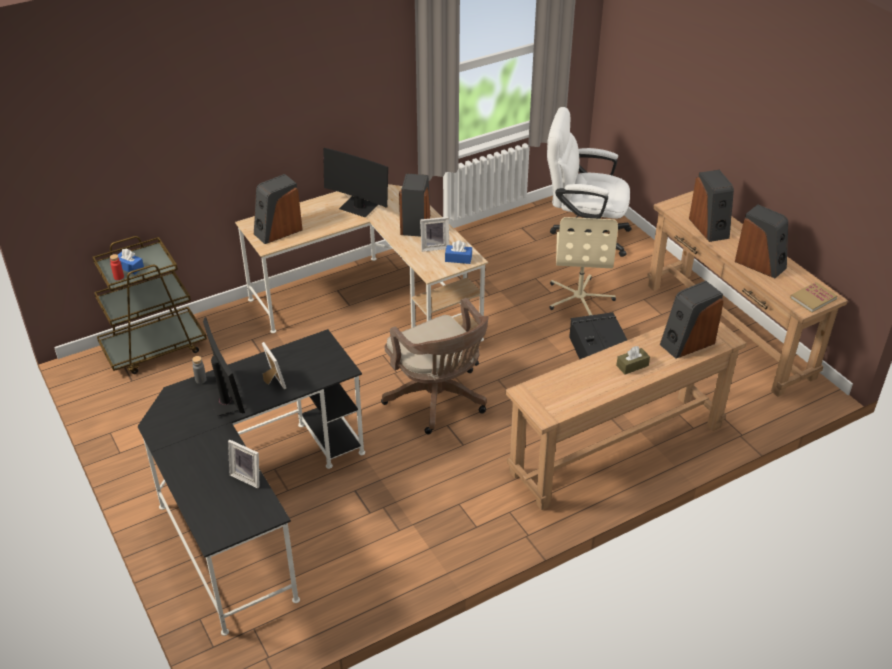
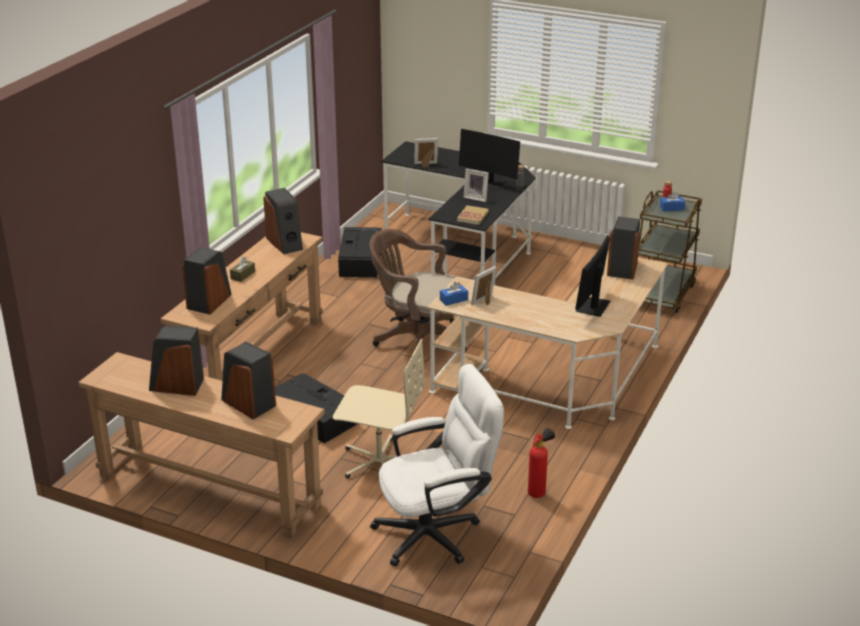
camera: 145 degrees right, 10 degrees down
(358, 207) = (593, 307): monitor -> monitor turned 60 degrees counterclockwise
(377, 559) = (360, 260): none -> black storage box
(416, 224) = (525, 312): speaker -> speaker (285, 243)
(489, 233) = (539, 492): none -> fire extinguisher
(580, 298) = (379, 462): beige office chair -> beige office chair turned 135 degrees clockwise
(813, 298) = (112, 371): book -> book (473, 216)

